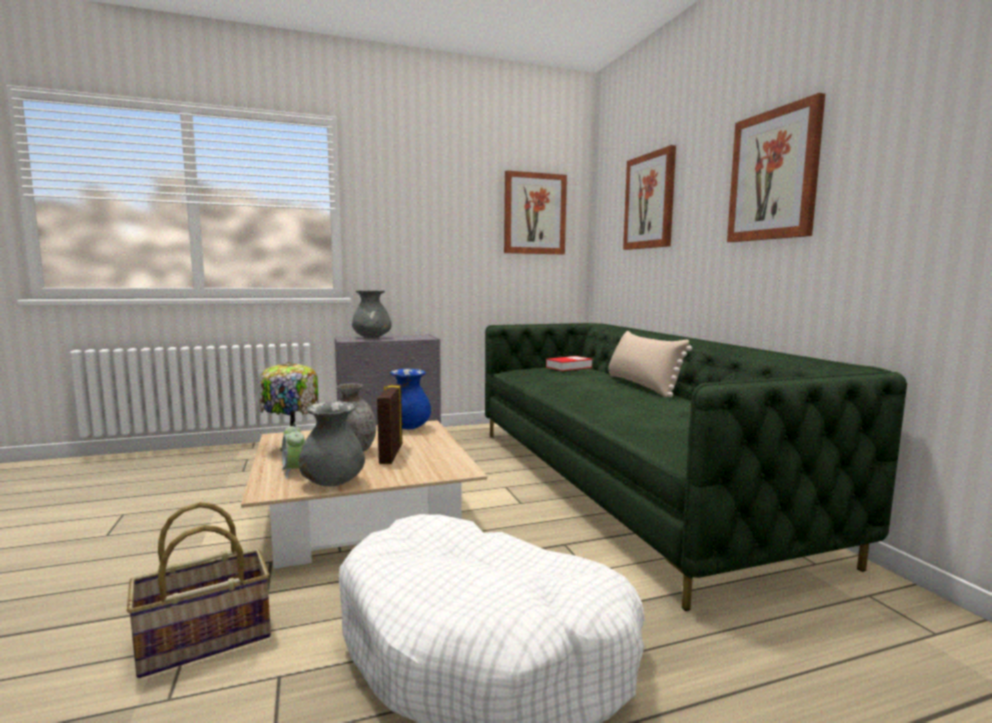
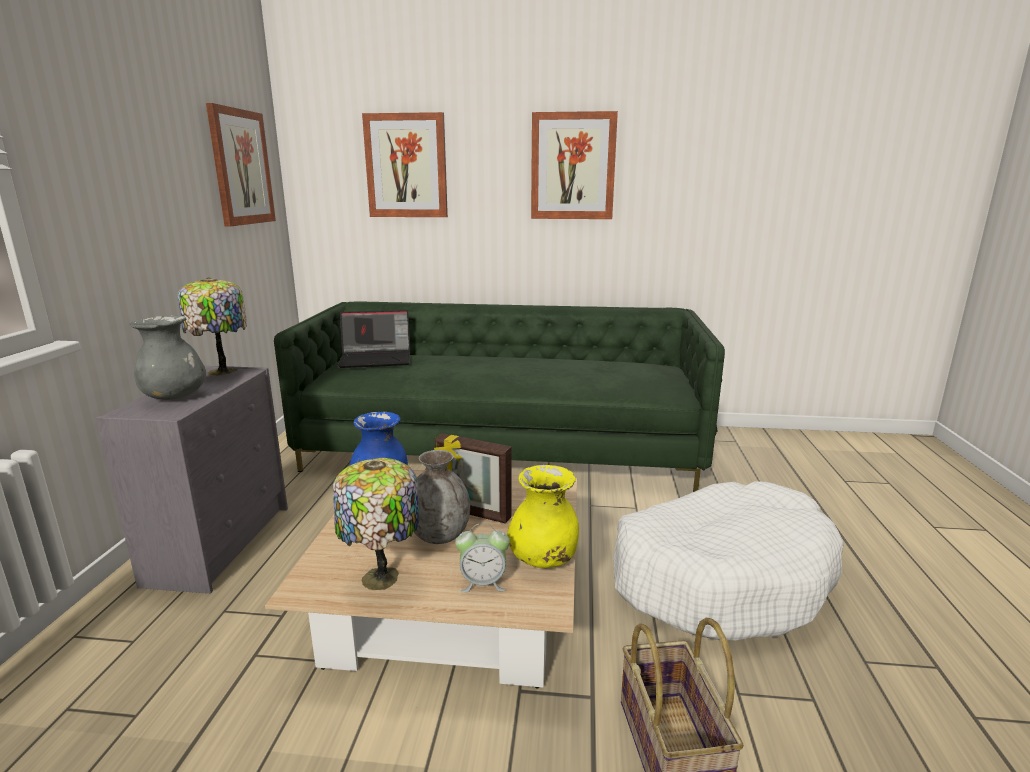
camera: 65 degrees left, 10 degrees up
(332, 483) = (543, 559): grey vase -> yellow vase
(420, 336) = (222, 372): none -> table lamp
(569, 367) = (377, 359): book -> laptop
(642, 385) = (495, 357): beige pillow -> none

